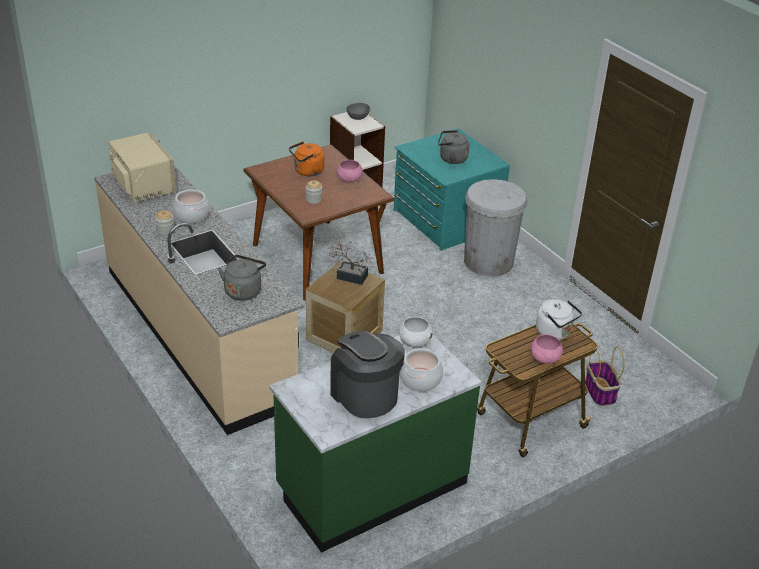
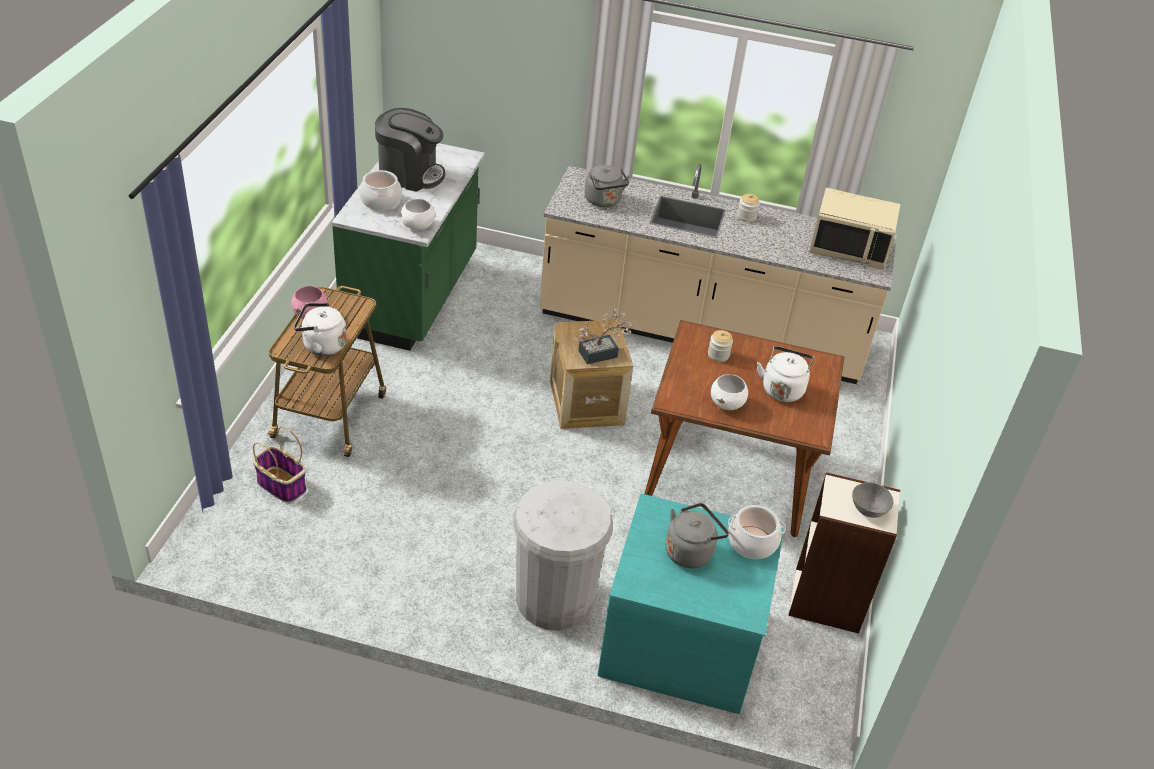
camera: 135 degrees right, 5 degrees up
(192, 215) = (755, 241): cooking pot -> cooking pot (751, 543)
(307, 172) = (782, 388): orange kettle -> white kettle
(349, 180) = (727, 403): pink bowl -> white bowl

